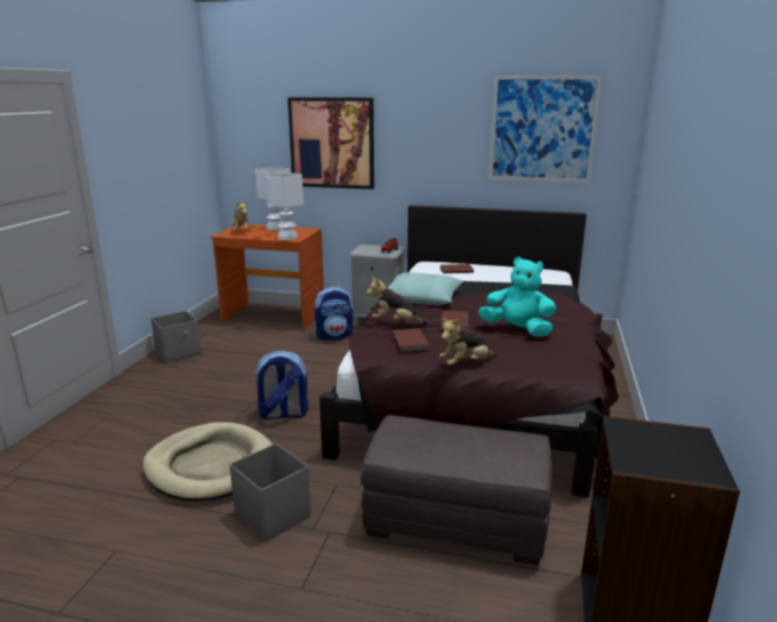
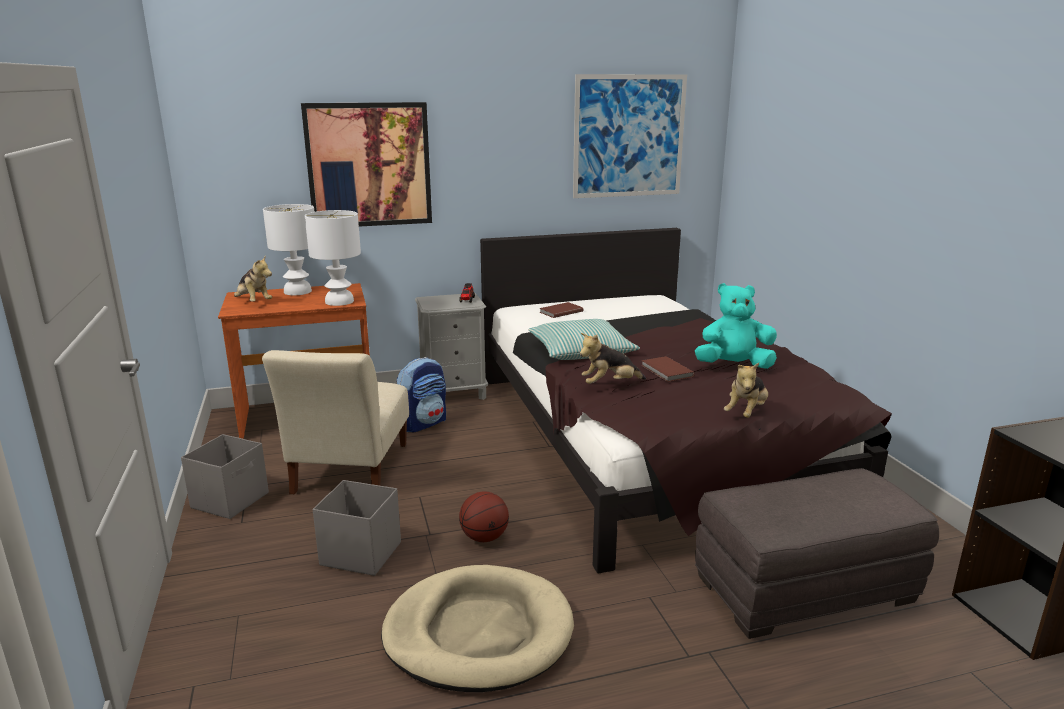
camera: 30 degrees left, 0 degrees up
(256, 354) = (349, 471): none -> beige chair
(272, 514) = (627, 659): grey storage box -> grey storage box (360, 553)
(282, 414) = (484, 537): backpack -> basketball
(411, 341) = (661, 402): brown book -> none

